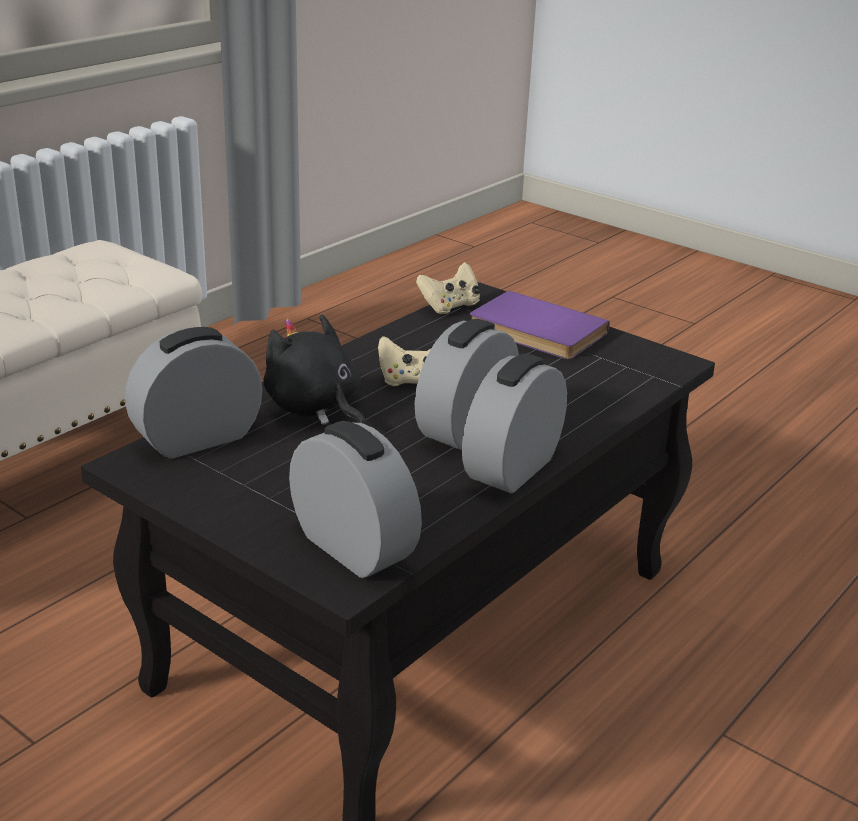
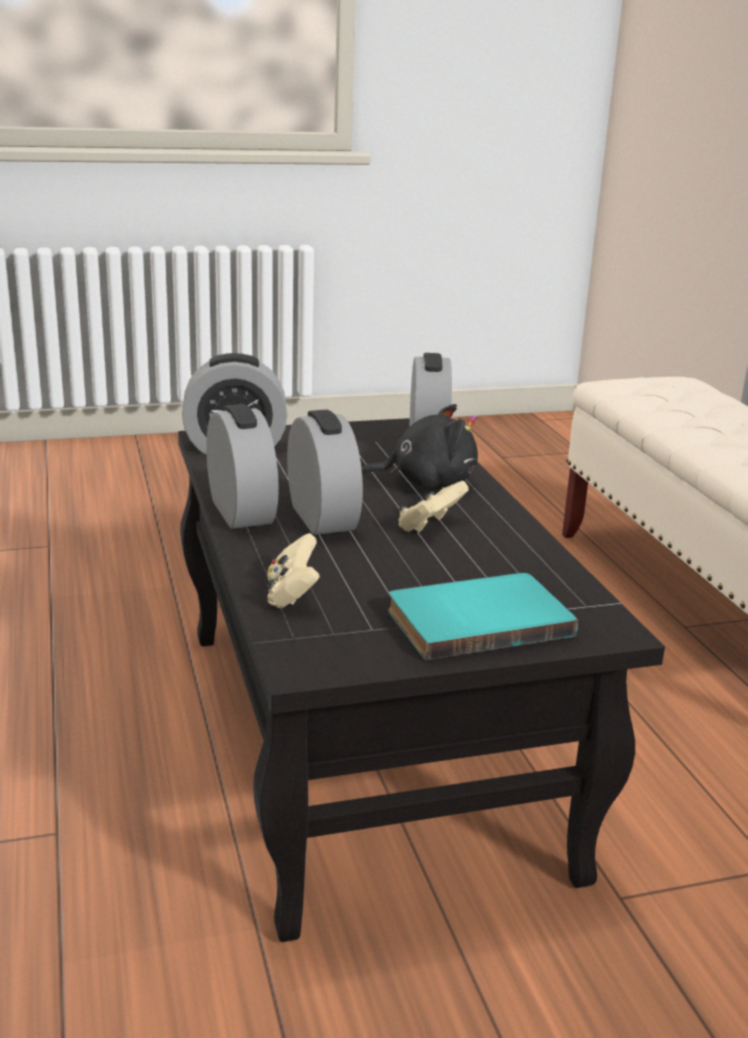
camera: 125 degrees right, 5 degrees down
(450, 306) = (593, 599): beige game controller -> beige game controller (291, 595)
(535, 331) = (476, 619): purple book -> turquoise book

